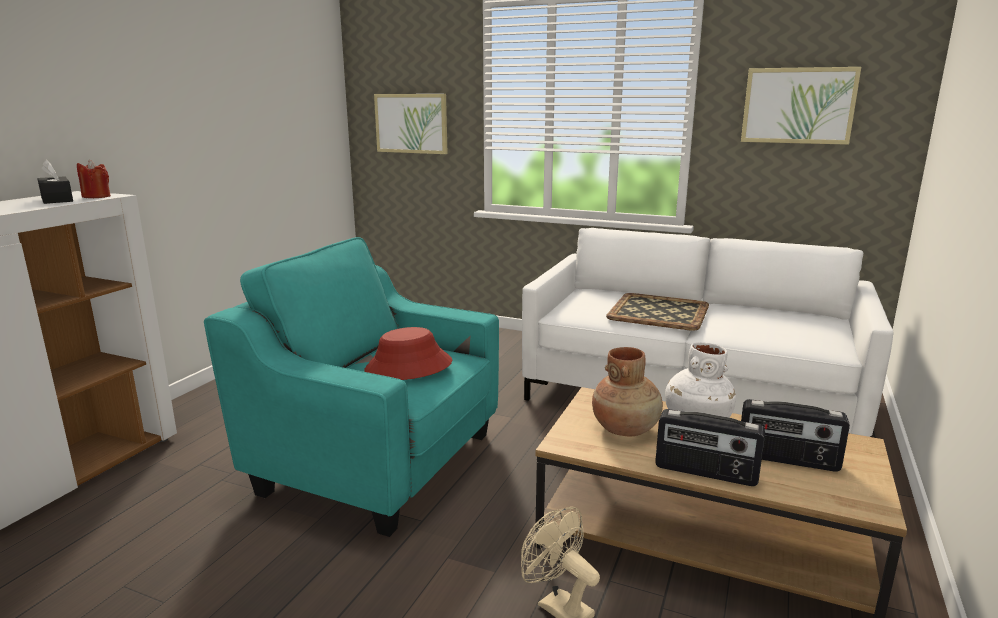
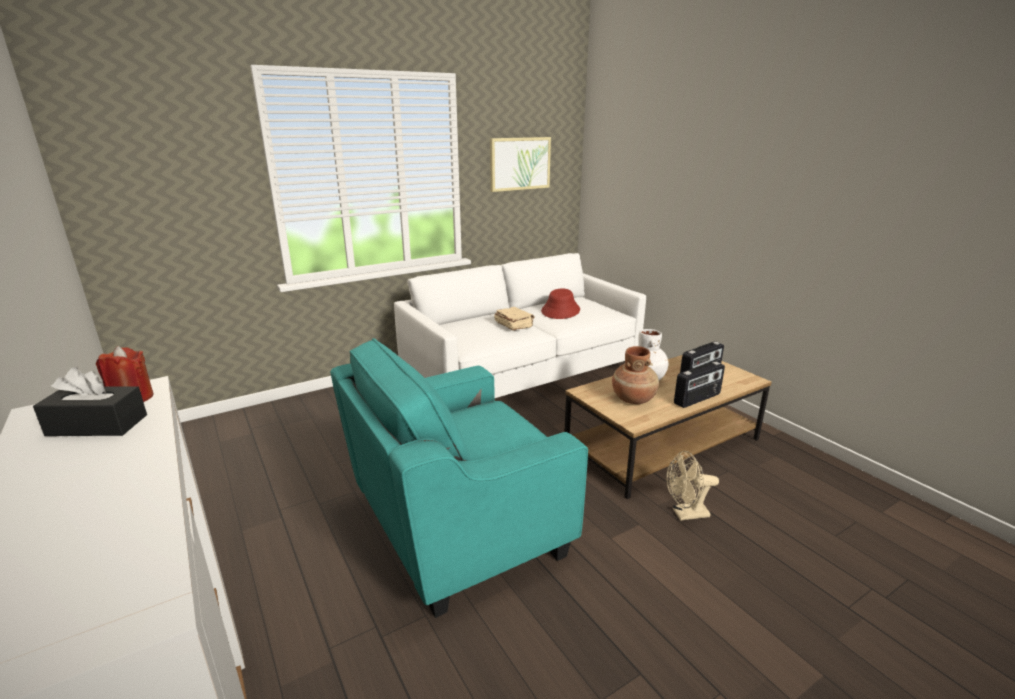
camera: 55 degrees left, 5 degrees up
(408, 367) = (493, 430): red hat -> red hat (560, 311)
(411, 123) = (173, 204): picture -> none
(659, 312) = (513, 325): tray -> beige book

